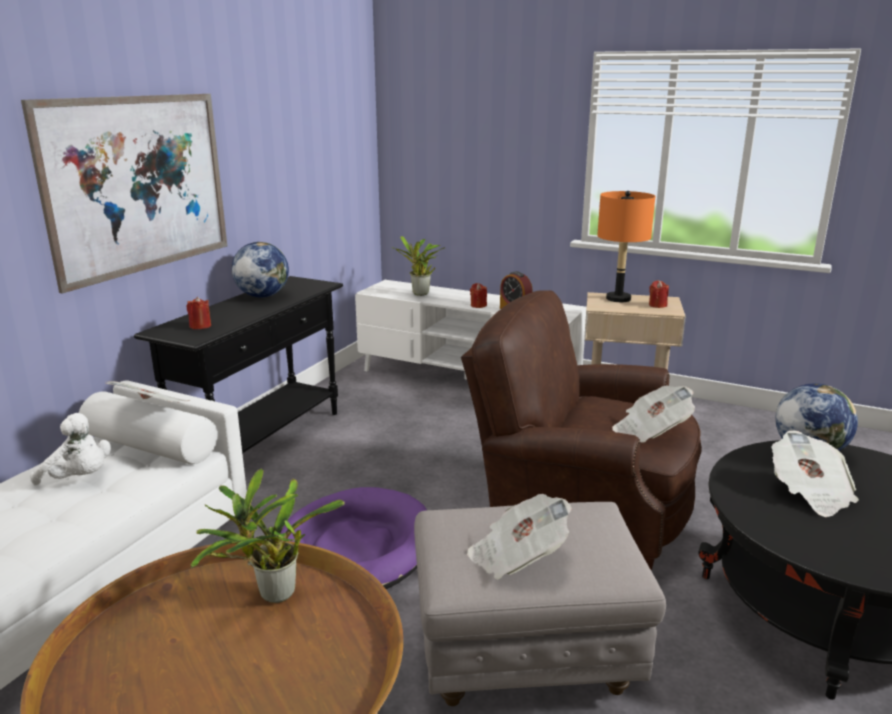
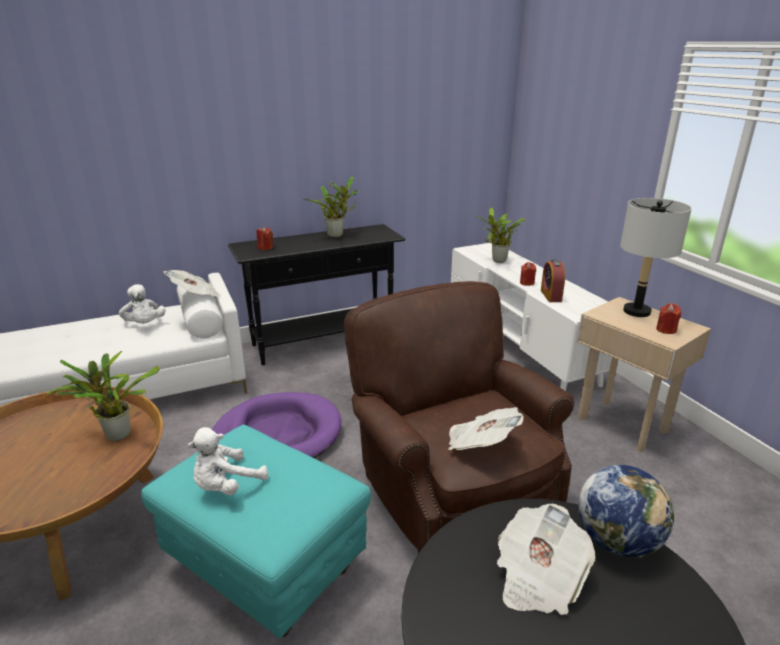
camera: 40 degrees right, 5 degrees up
(139, 185) = (245, 142): picture -> none
(262, 296) = (337, 235): globe -> potted plant
(517, 557) = (226, 486): newspaper -> white plush toy
(524, 658) = (264, 568): grey ottoman -> turquoise ottoman
(618, 299) = (636, 311): orange table lamp -> grey table lamp

